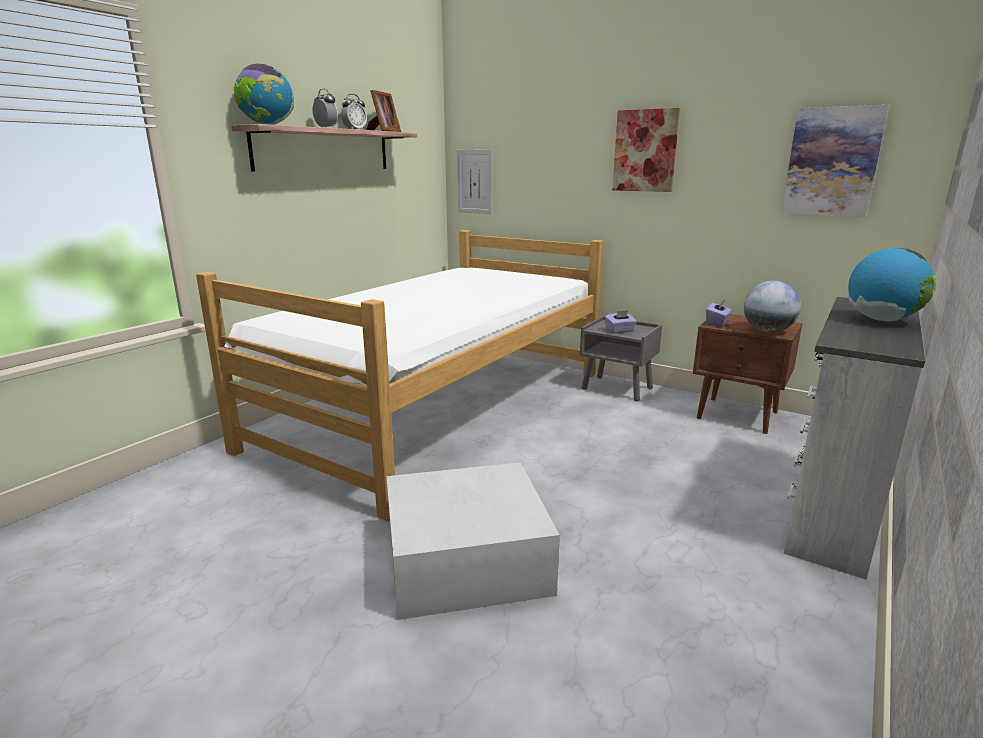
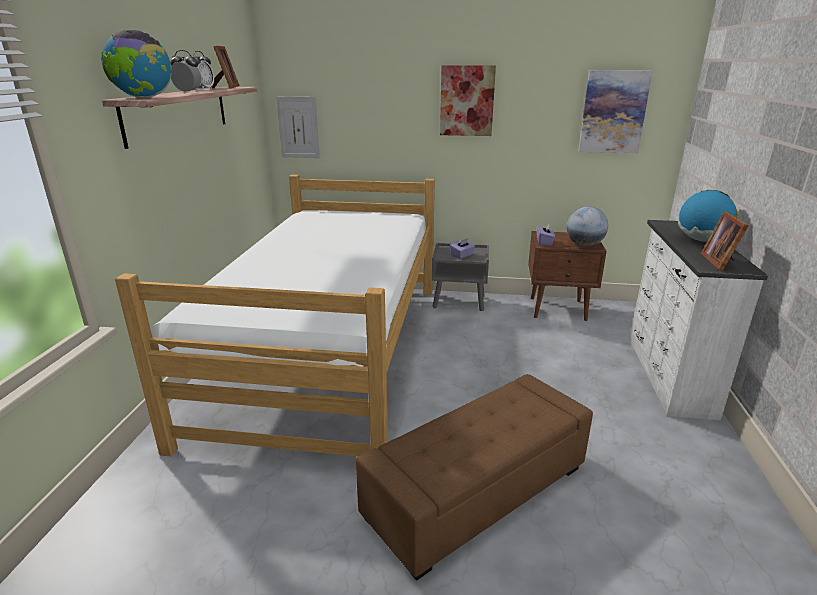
camera: 25 degrees left, 5 degrees up
(466, 560) = (477, 493): white storage box -> brown ottoman
(870, 340) = (721, 262): none -> picture frame

